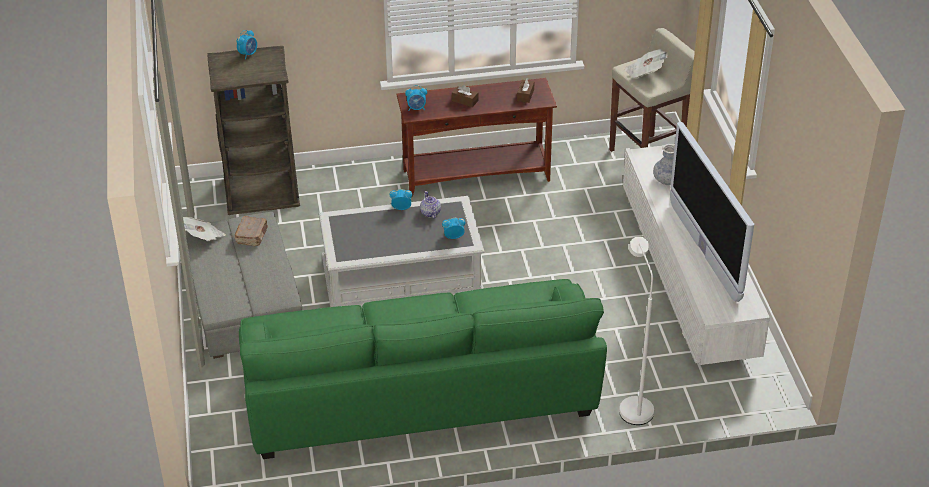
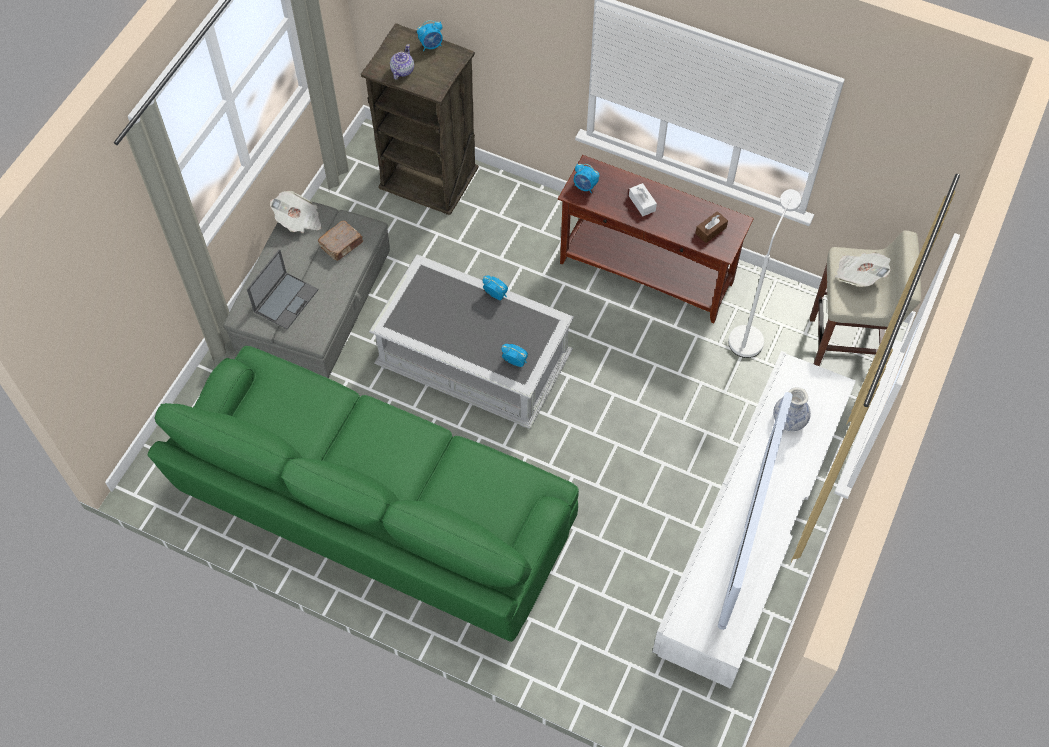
camera: 35 degrees right, 20 degrees up
(241, 286) = (286, 300): none -> laptop
(430, 213) = (517, 318): teapot -> teapot (402, 70)
(465, 101) = (642, 203): brown tissue box -> white tissue box
(633, 405) = (562, 654): white floor lamp -> white floor lamp (749, 334)

